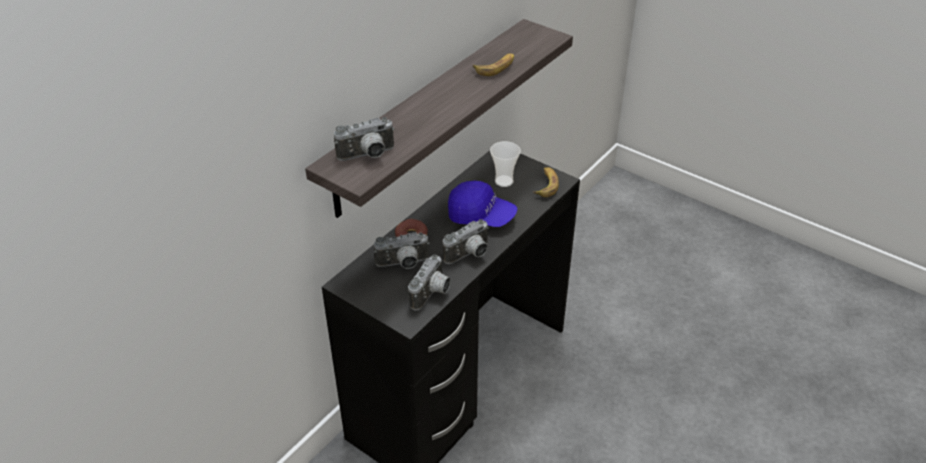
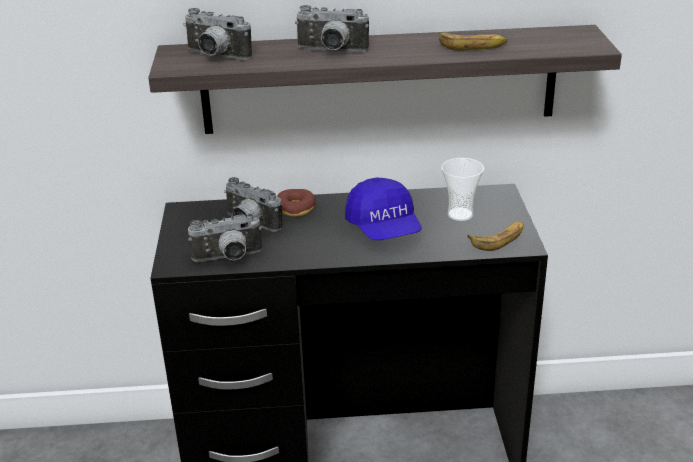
camera: 50 degrees right, 10 degrees down
(469, 255) = (314, 250): camera -> camera (331, 51)

